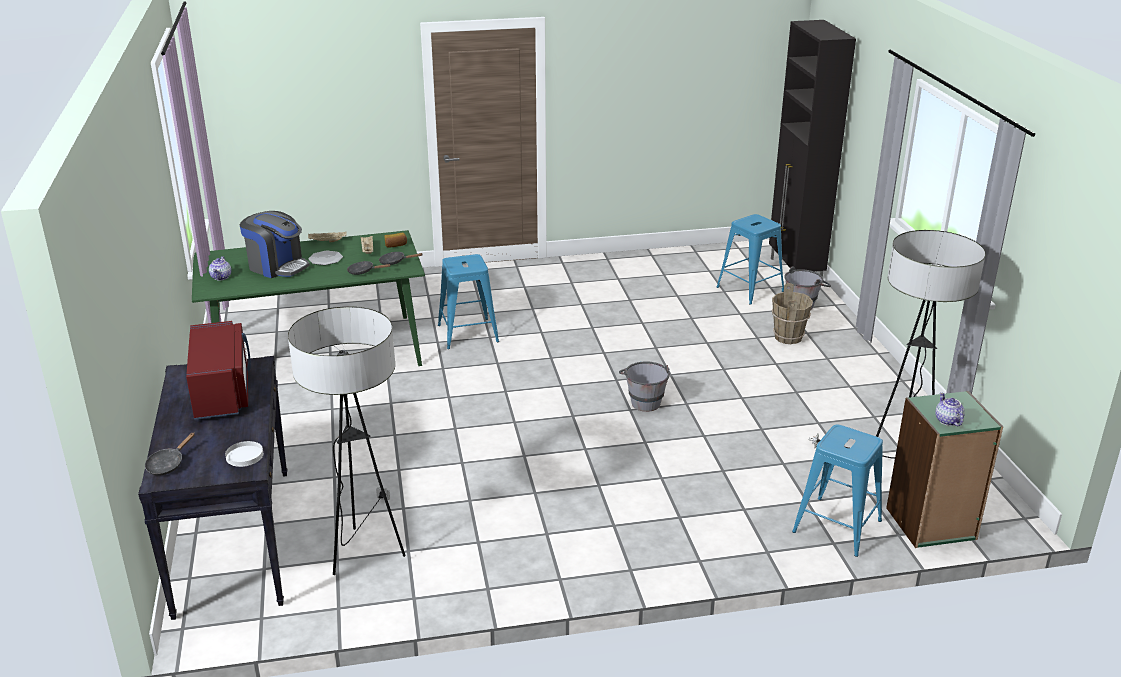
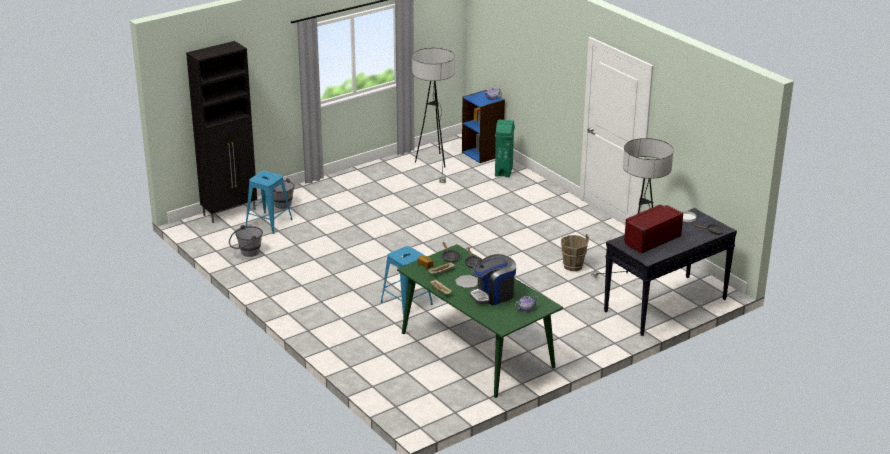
camera: 115 degrees left, 0 degrees up
(277, 266) = (493, 295): coffee machine -> coffee machine turned 120 degrees counterclockwise
(644, 400) = (438, 230): grey bucket -> grey bucket (246, 253)
(788, 337) = (329, 203): brown bucket -> brown bucket (572, 266)
(837, 526) = (504, 171): blue stool -> green trash can
(931, 524) = (483, 154): green bookcase -> blue bookcase

